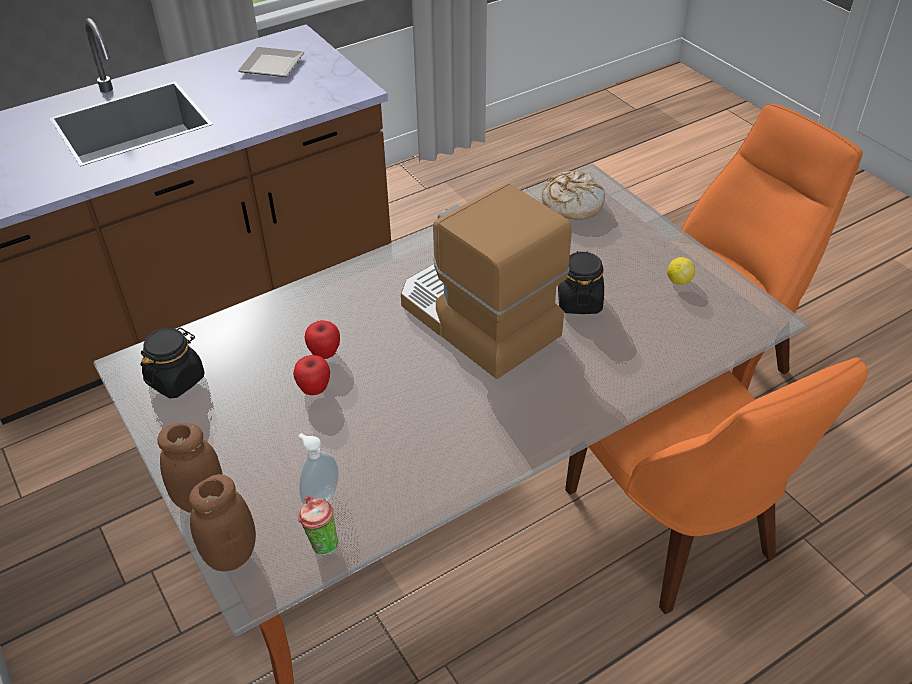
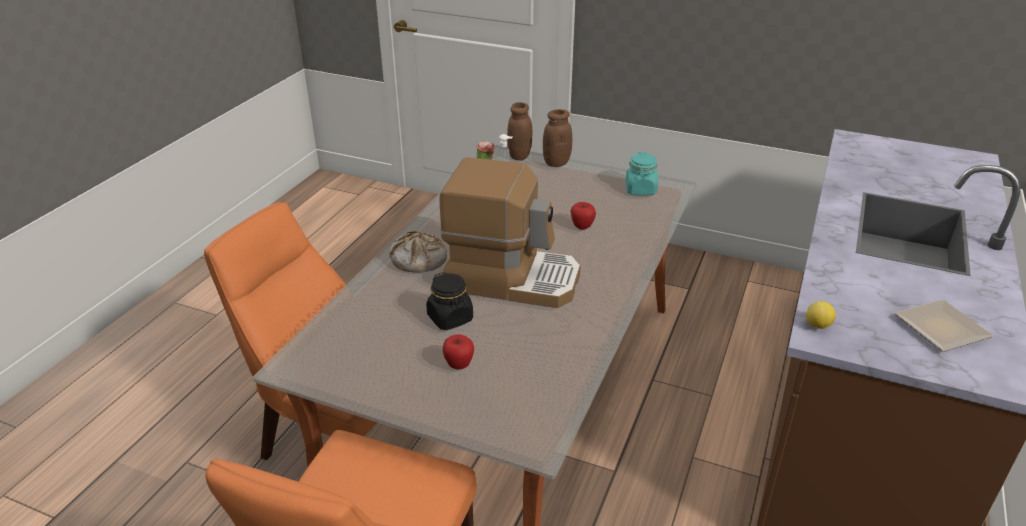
camera: 145 degrees right, 10 degrees down
(176, 380) = (640, 190): black jar -> turquoise jar
(314, 389) = (564, 211): apple -> apple (459, 365)
(571, 203) = (529, 406): bread -> bread (419, 260)
(678, 280) = (379, 368): lemon -> lemon (817, 326)

